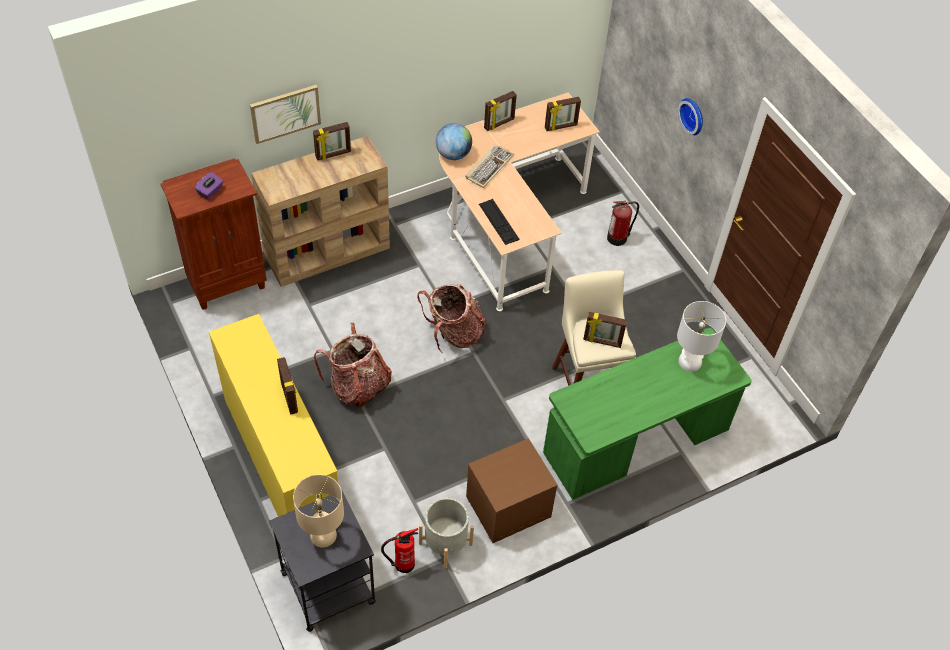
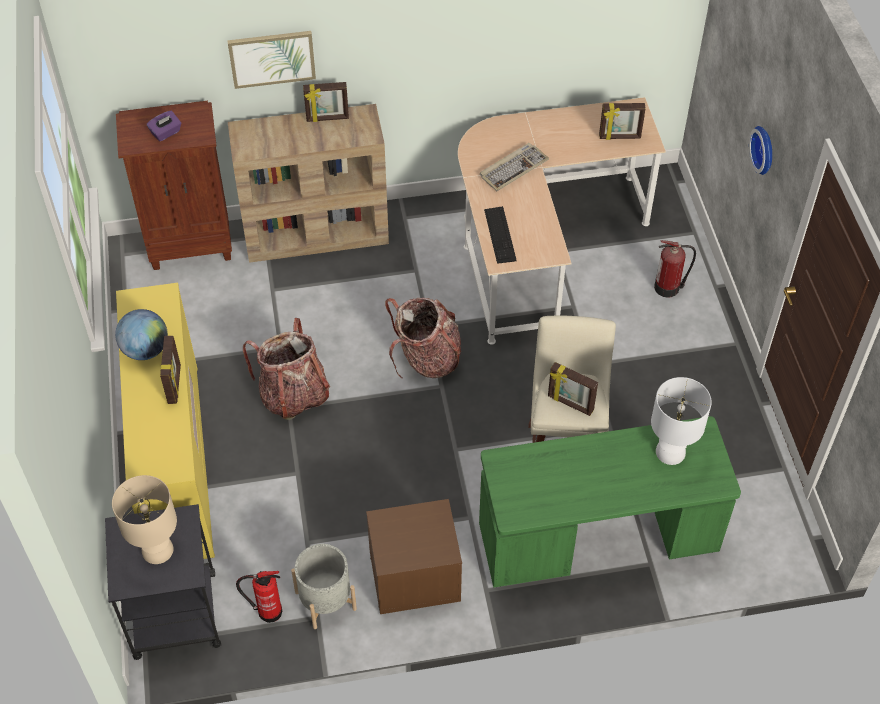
camera: 20 degrees right, 0 degrees up
(453, 154) = (476, 145): globe -> globe (145, 350)
(499, 124) = (546, 120): picture frame -> none

